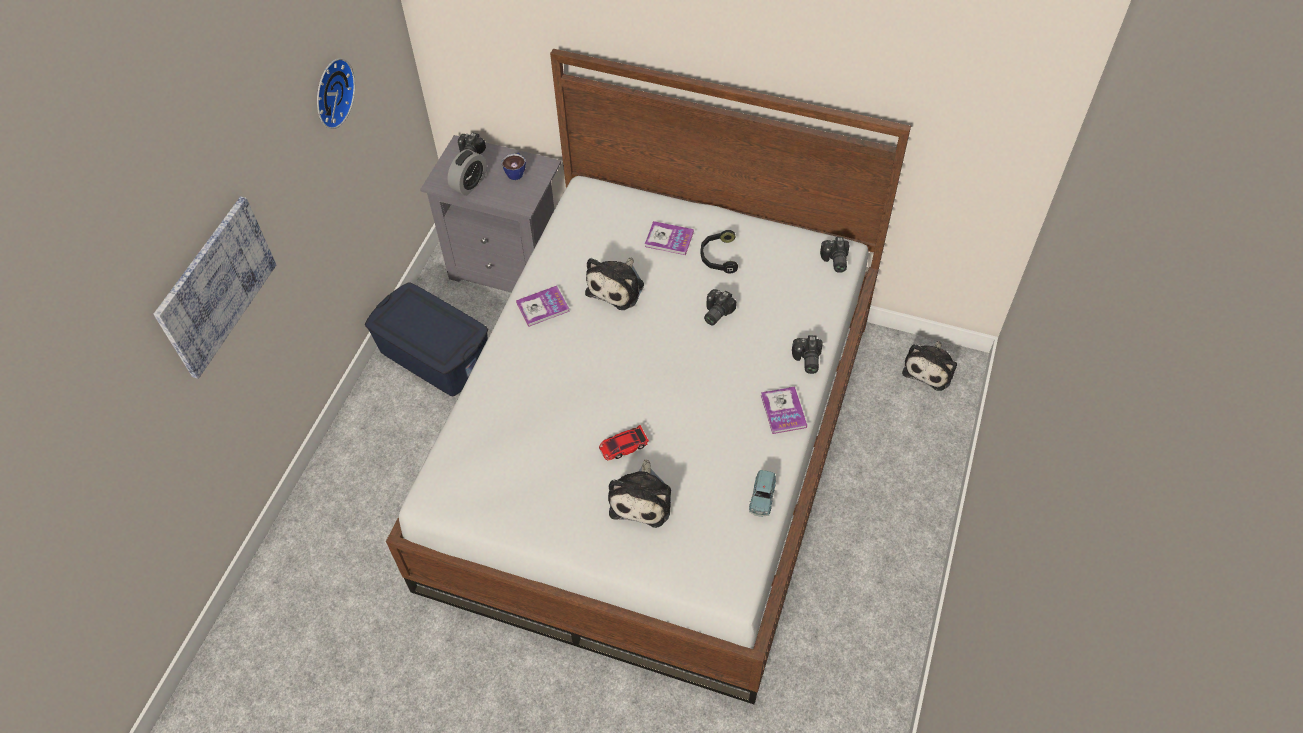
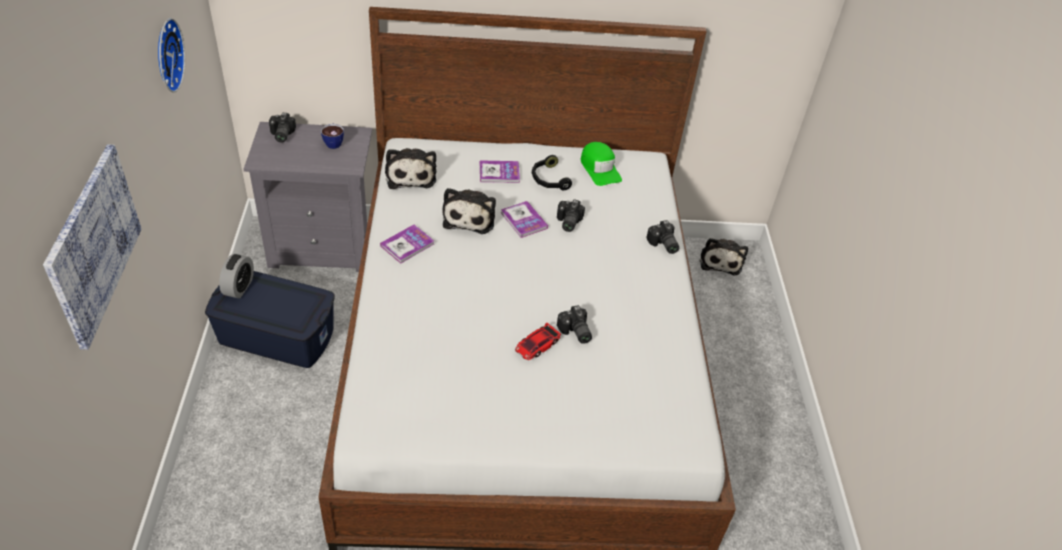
camera: 25 degrees left, 10 degrees down
(469, 184) = (292, 158): alarm clock -> alarm clock (239, 287)
(642, 498) = (576, 386): plush toy -> plush toy (411, 175)
(762, 499) = (682, 361): blue toy car -> none
(780, 253) = (600, 168): none -> green cap
(783, 411) = (664, 287): book -> book (524, 220)
(834, 261) = (647, 167): camera -> camera (574, 332)

